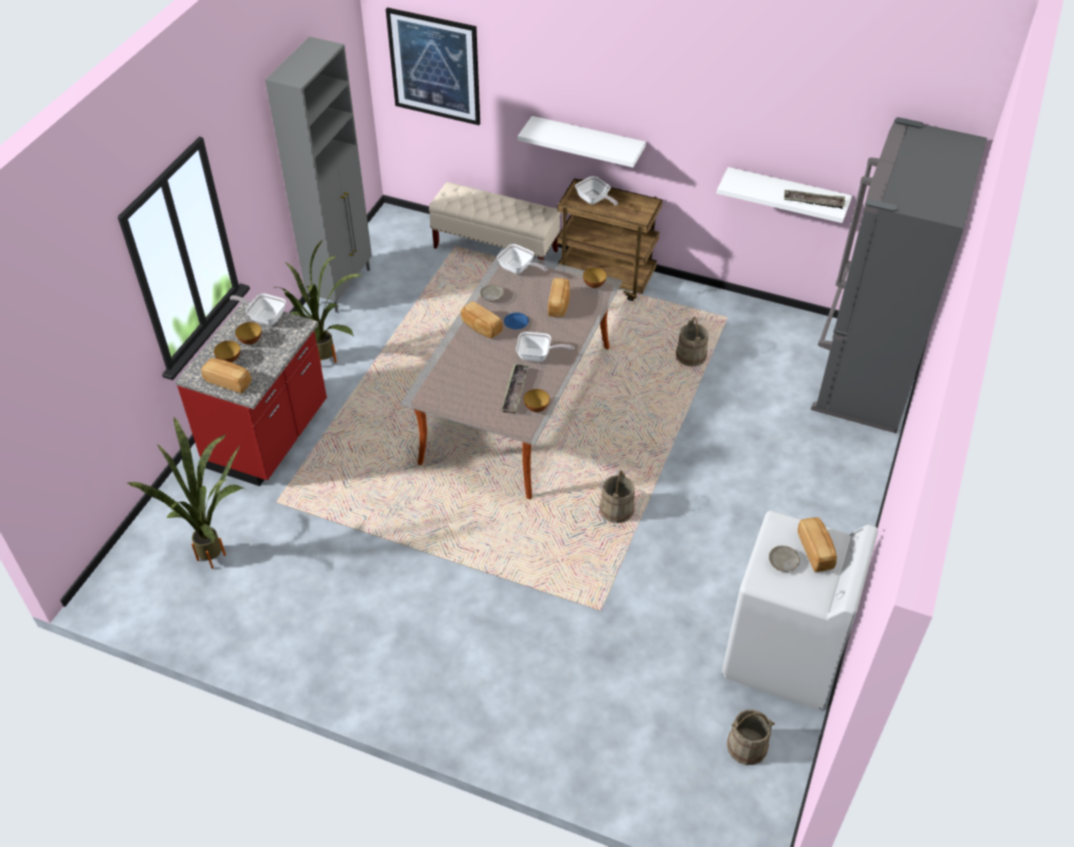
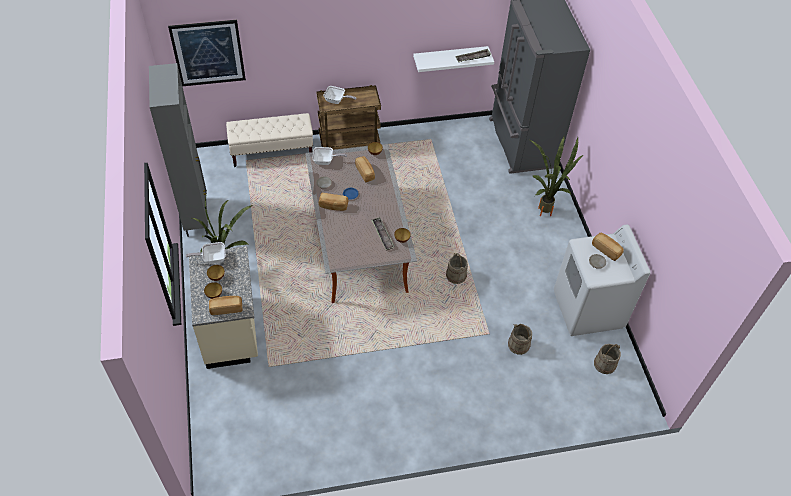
camera: 35 degrees left, 5 degrees up
(219, 553) = (260, 413): potted plant -> potted plant (545, 208)
(269, 437) = (231, 330): red counter -> beige counter
(538, 356) = (378, 209): frying pan -> none
(587, 141) = (321, 66): white shelf -> none
(691, 356) = (429, 170): beige bucket -> beige bucket (518, 344)

